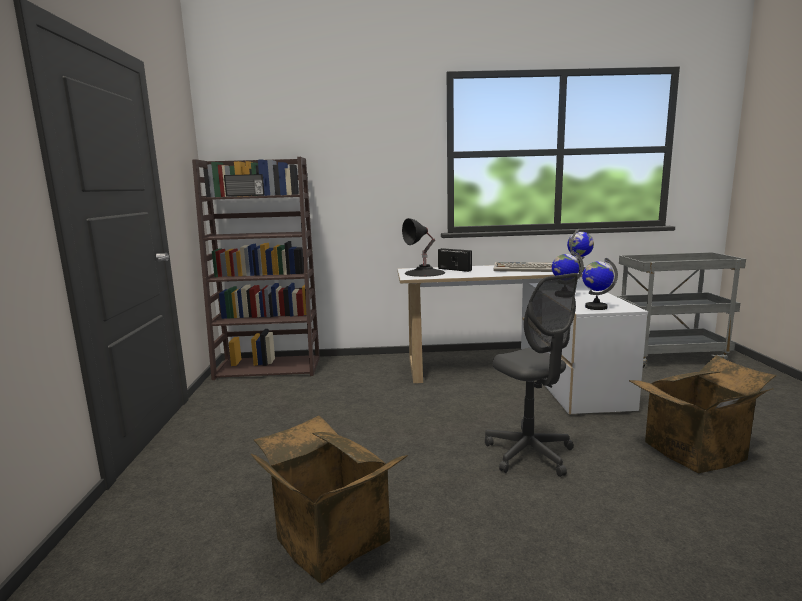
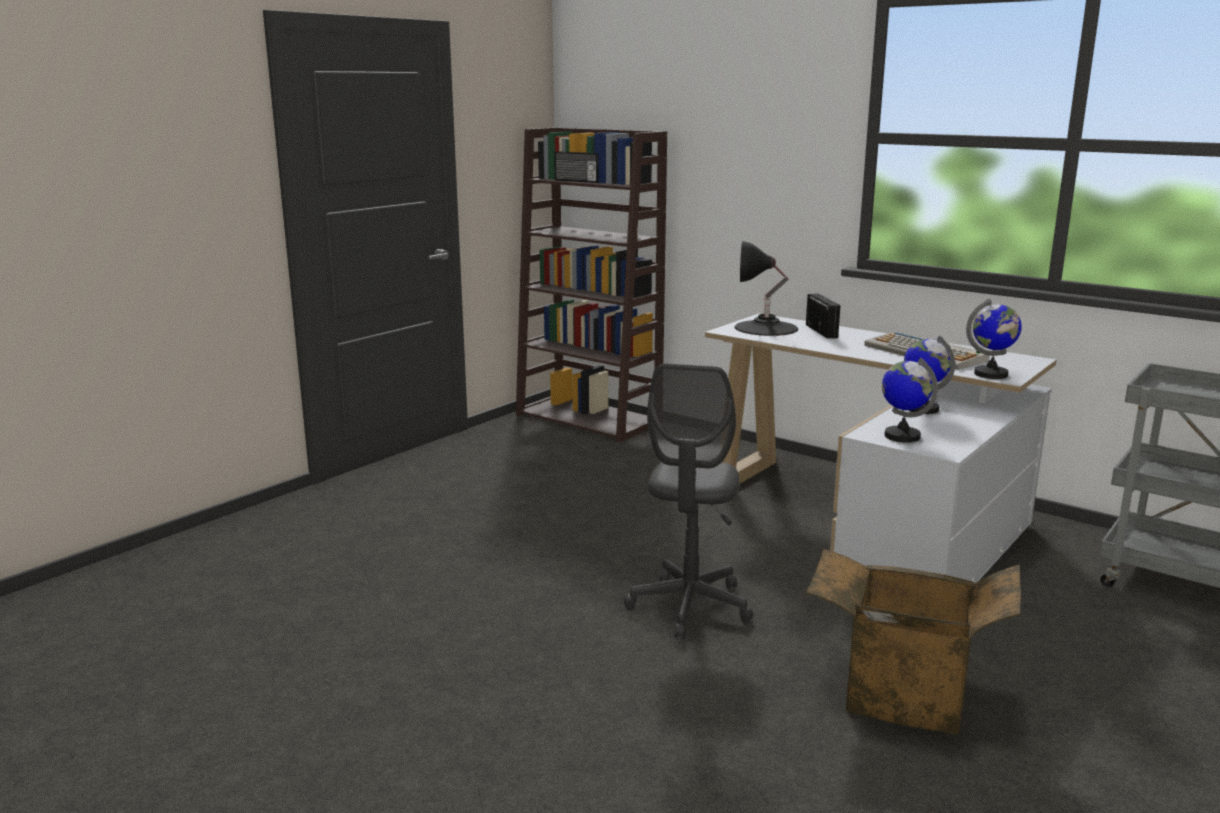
camera: 40 degrees right, 5 degrees up
(327, 541) = (391, 586): cardboard box -> none

